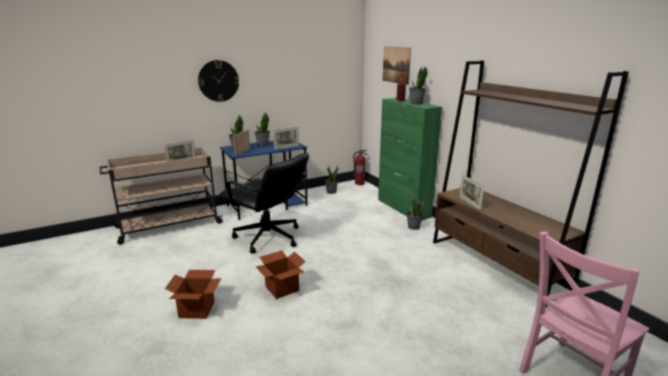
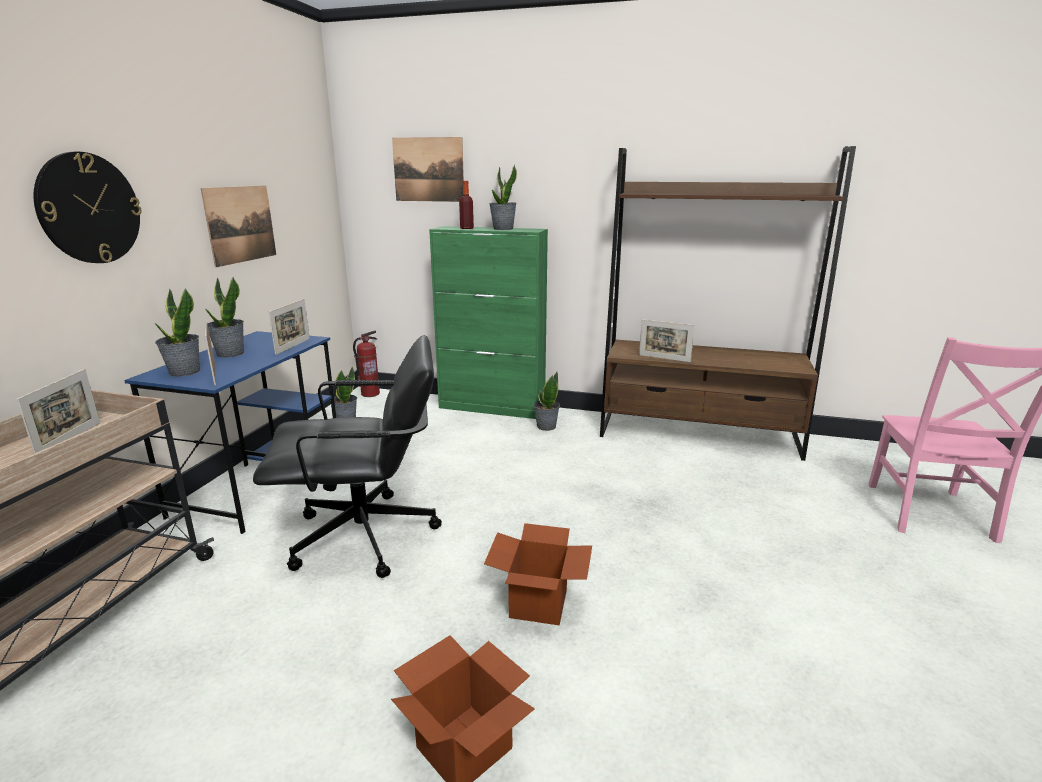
camera: 45 degrees left, 0 degrees up
(292, 88) = (241, 224): none -> picture

